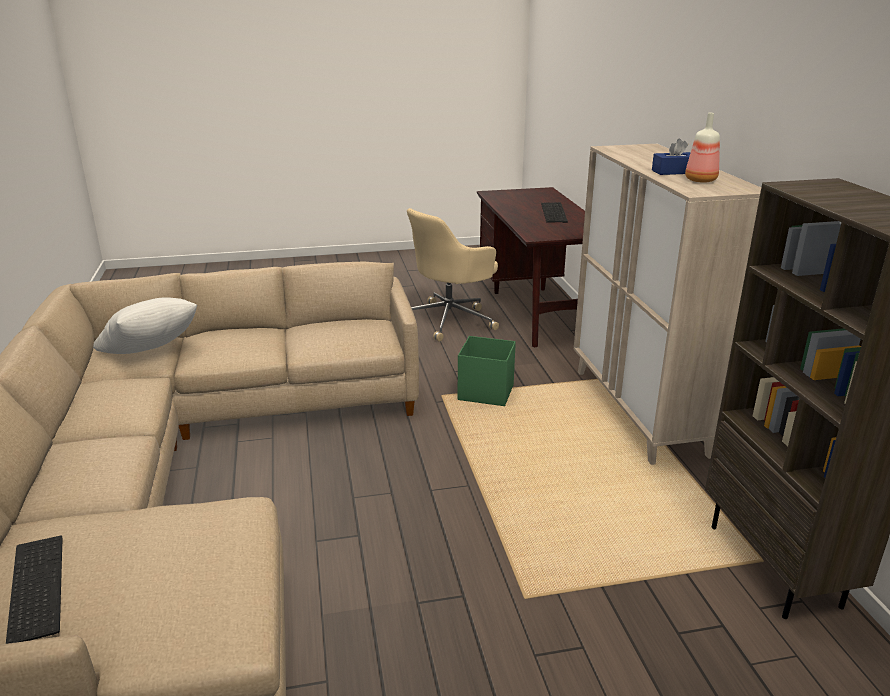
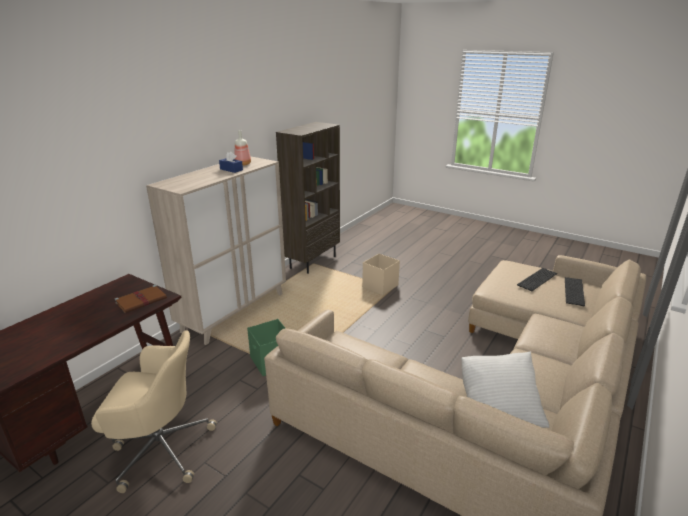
camera: 135 degrees left, 0 degrees up
(542, 230) = (142, 300): none -> brown book
(553, 585) = (379, 286): none -> beige storage box
(555, 213) = (73, 315): keyboard -> keyboard (536, 279)

